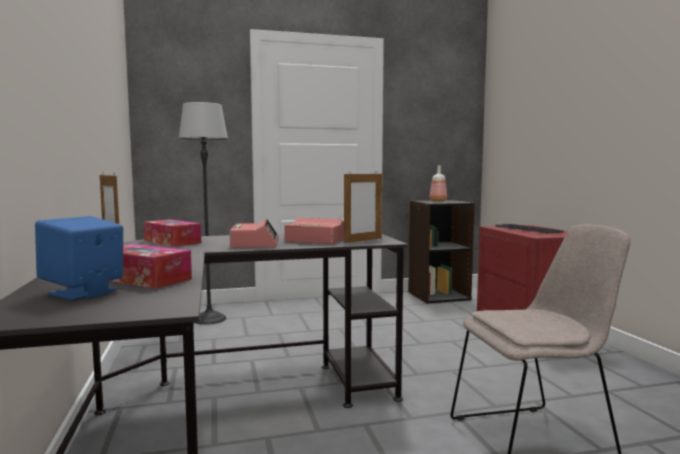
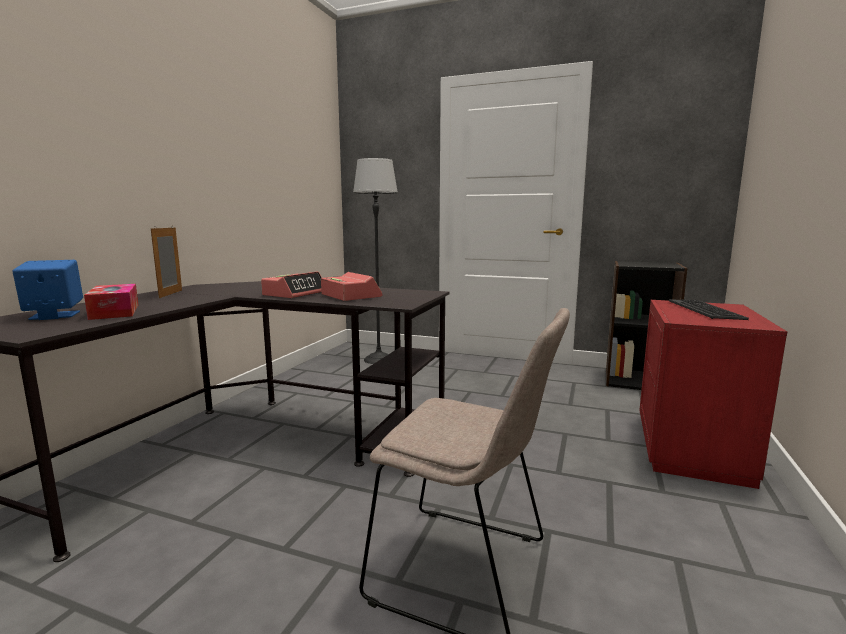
camera: 35 degrees right, 5 degrees up
(172, 241) = (255, 285): tissue box -> none
(363, 240) = (387, 300): picture frame -> none
(438, 201) = (646, 263): bottle -> none

